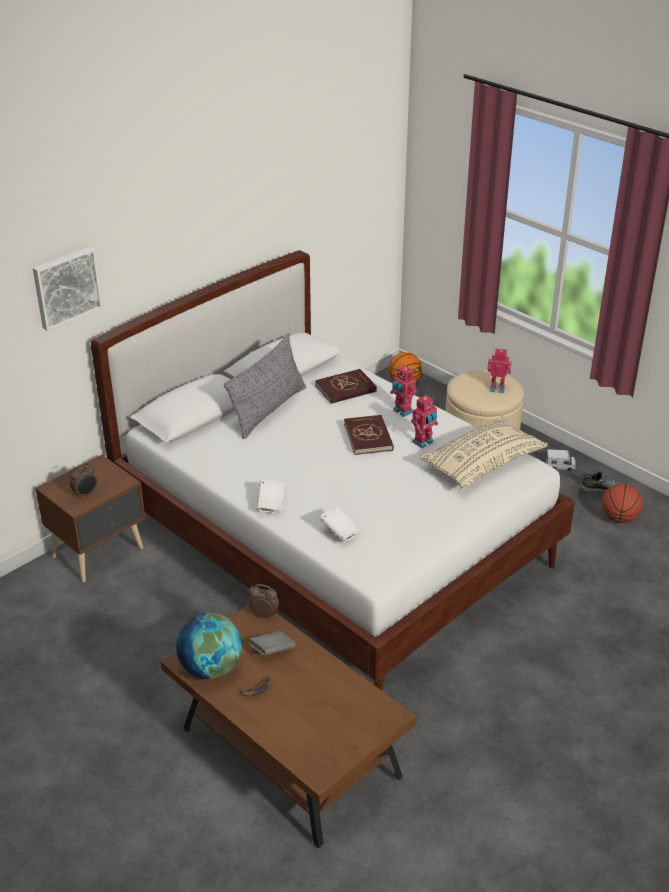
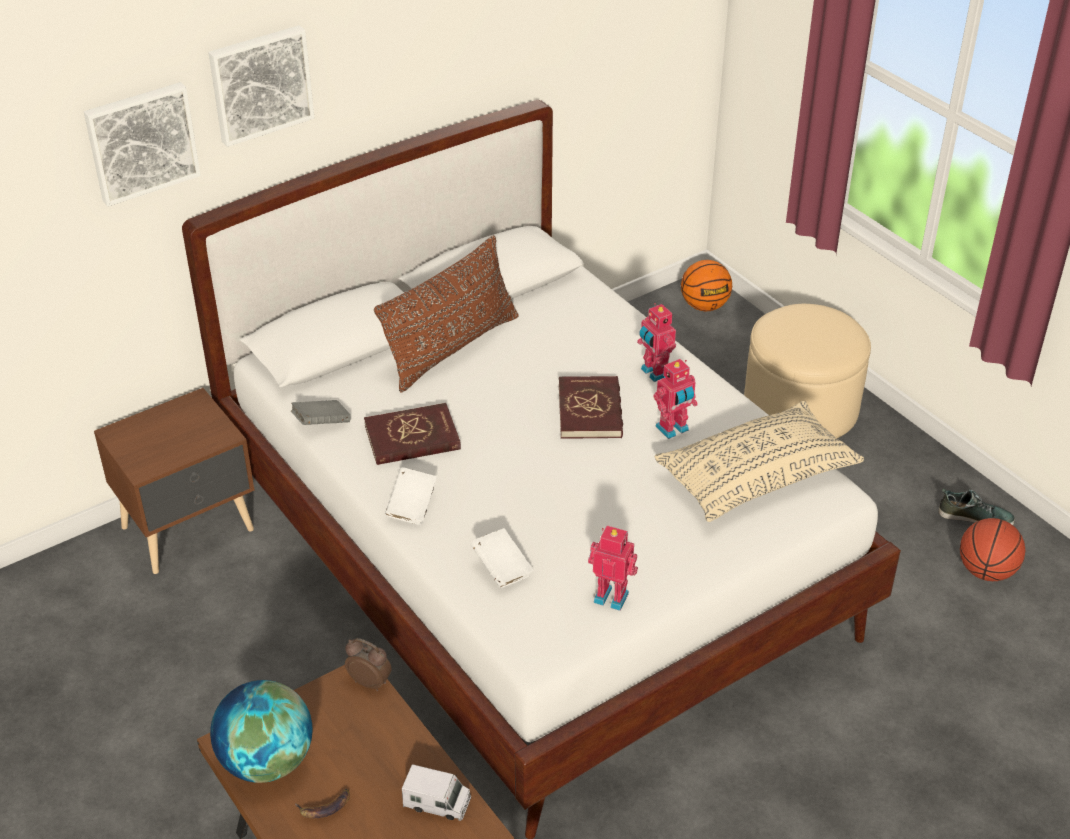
camera: 10 degrees right, 5 degrees up
(85, 494) = (162, 449): alarm clock -> none
(136, 245) = (260, 83): none -> picture
(268, 410) = (452, 348): grey pillow -> brown pillow
(272, 651) = (366, 745): grey book -> grey book (321, 423)
(345, 389) = (578, 325): red book -> red book (412, 438)
(497, 388) = (828, 340): toy robot -> toy robot (612, 596)
(560, 466) = (912, 471): toy truck -> toy truck (437, 803)

